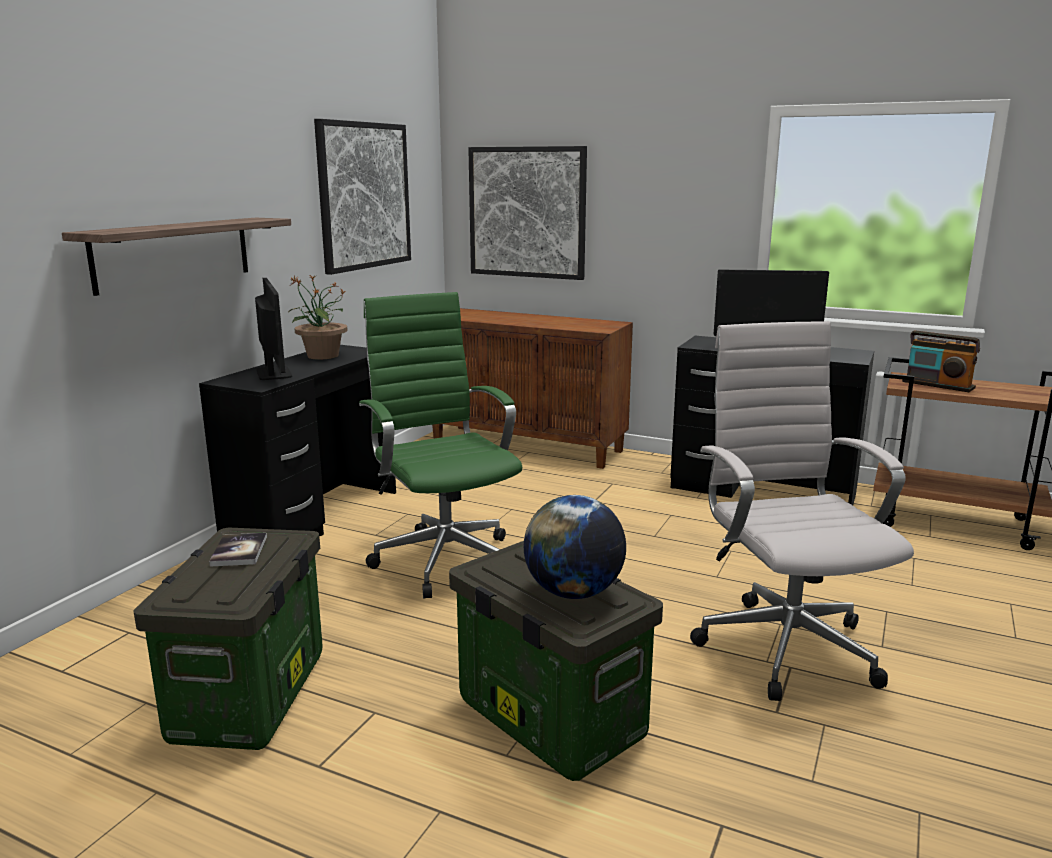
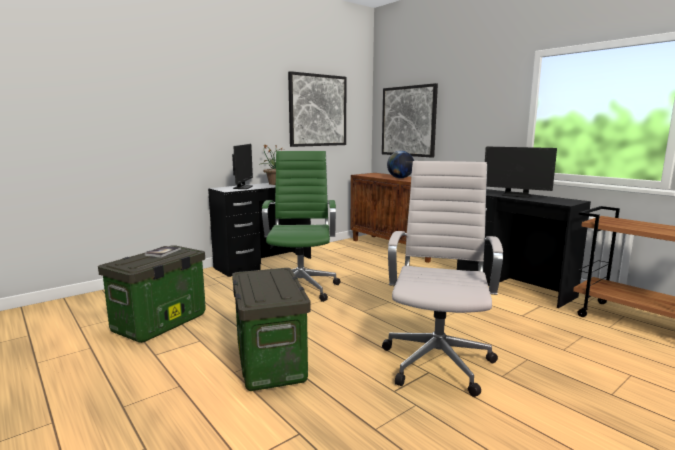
camera: 25 degrees right, 5 degrees down
(174, 253) = (201, 128): shelf -> none
(573, 592) = (270, 289): globe -> globe (400, 178)
(938, 385) = (624, 223): radio -> none

